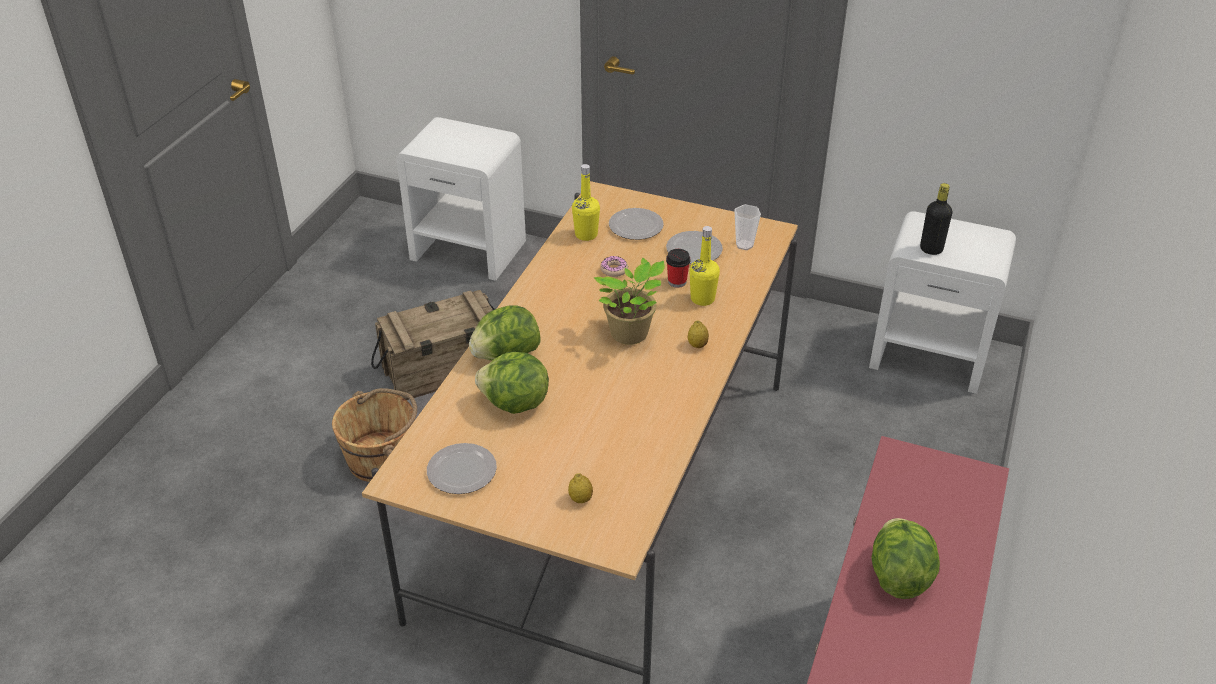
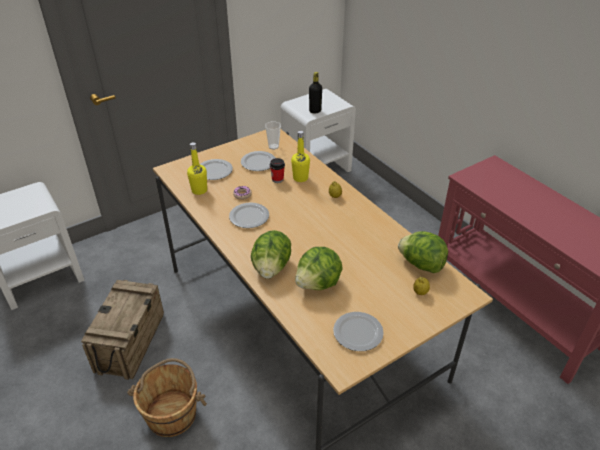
camera: 55 degrees left, 0 degrees up
(579, 295) = (250, 216): none -> plate
(631, 334) = (303, 214): potted plant -> none
(898, 575) = (542, 214): lettuce -> lettuce (421, 264)

